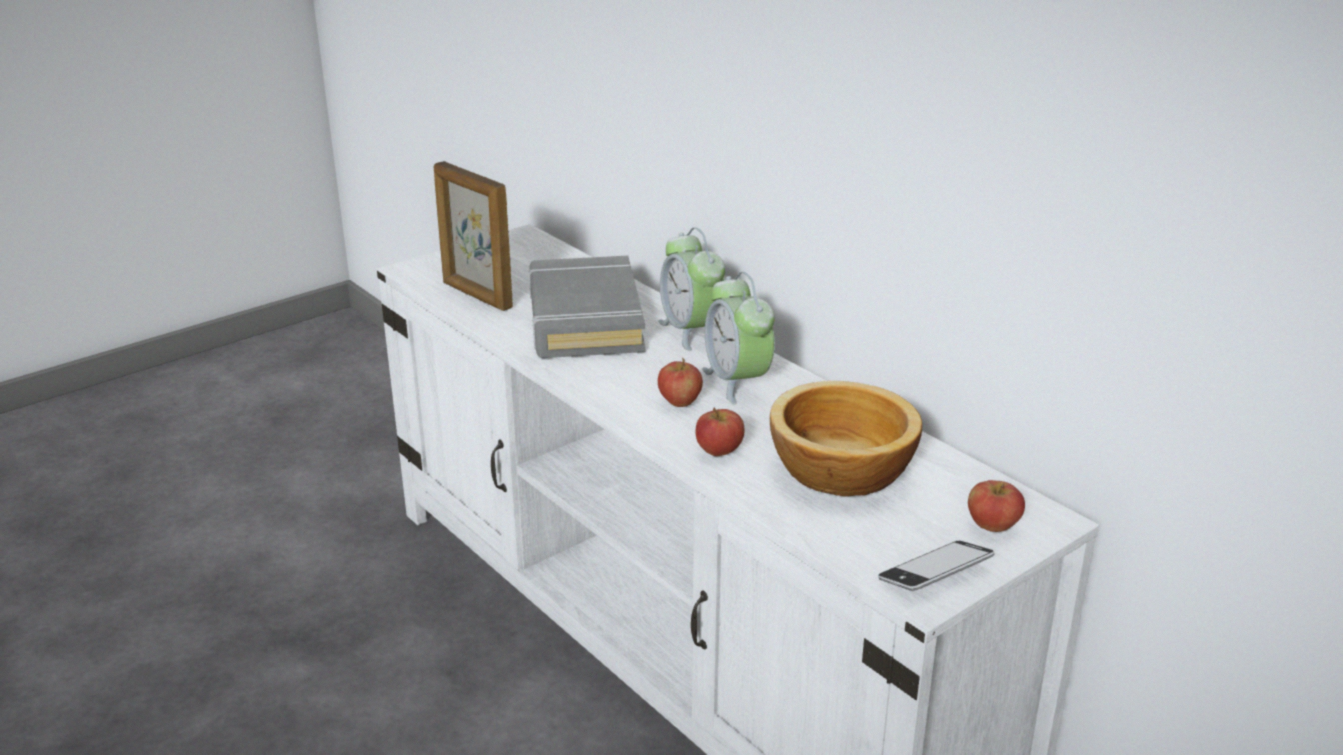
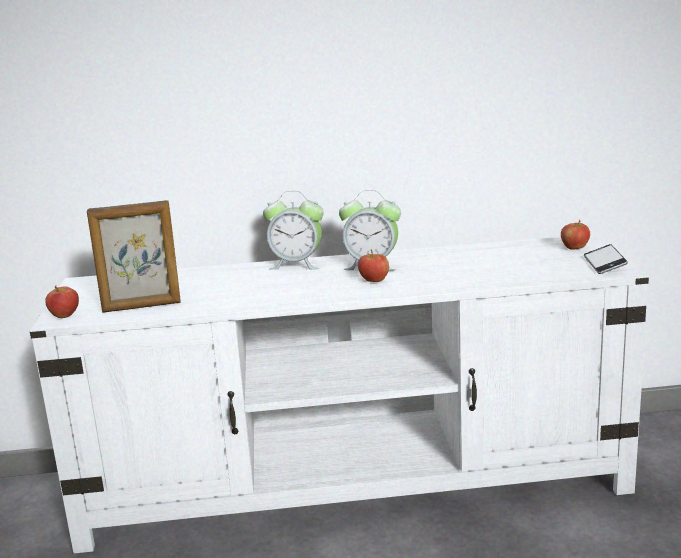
camera: 55 degrees left, 10 degrees down
(584, 318) = (232, 285): grey book -> none
(719, 451) = (441, 281): apple -> apple (65, 316)
(838, 472) = (493, 263): bowl -> none

